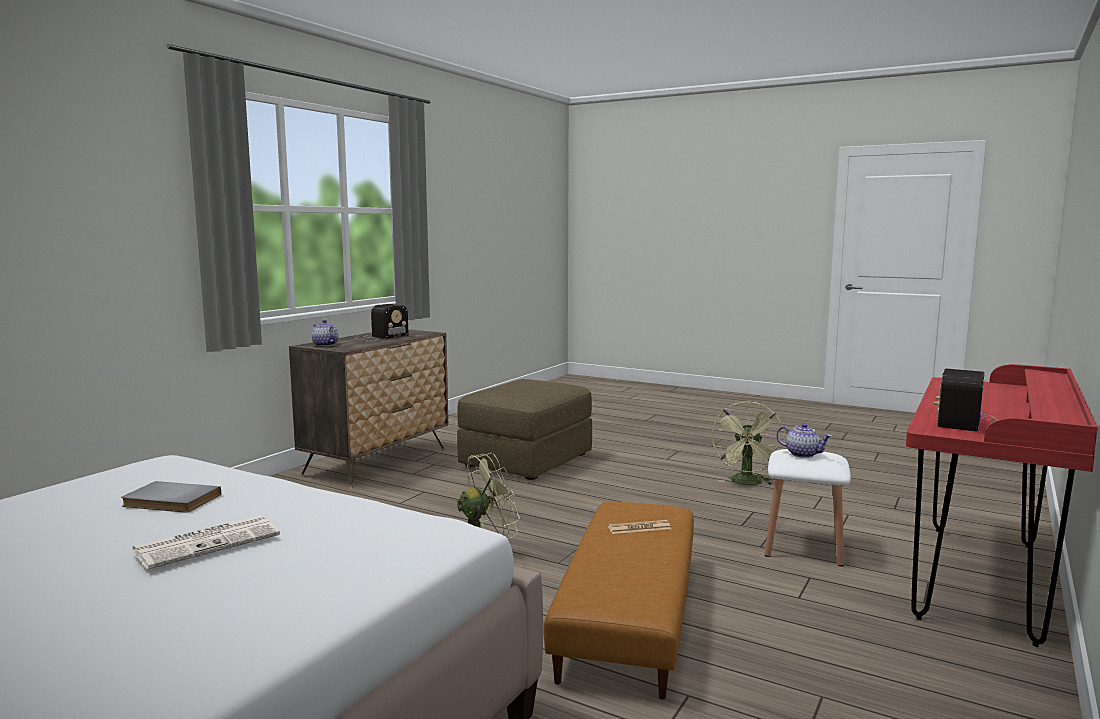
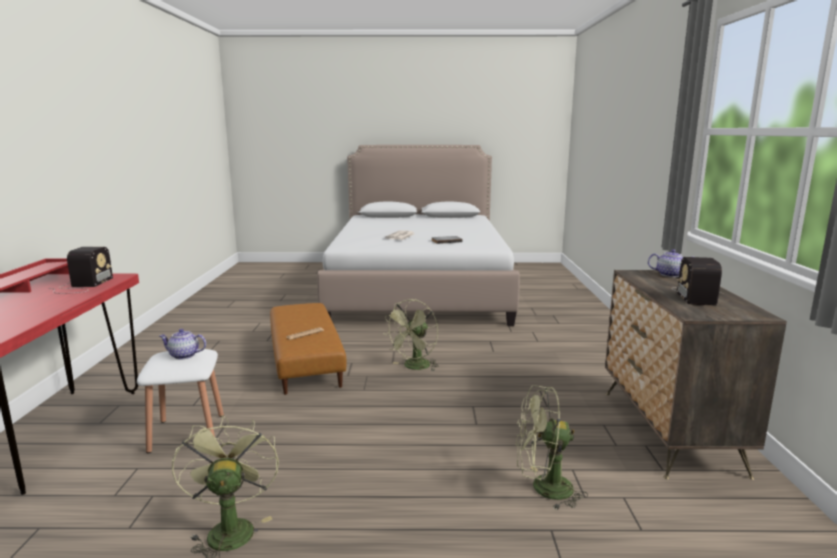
camera: 150 degrees right, 5 degrees up
(526, 460) = (543, 489): brown ottoman -> green fan

